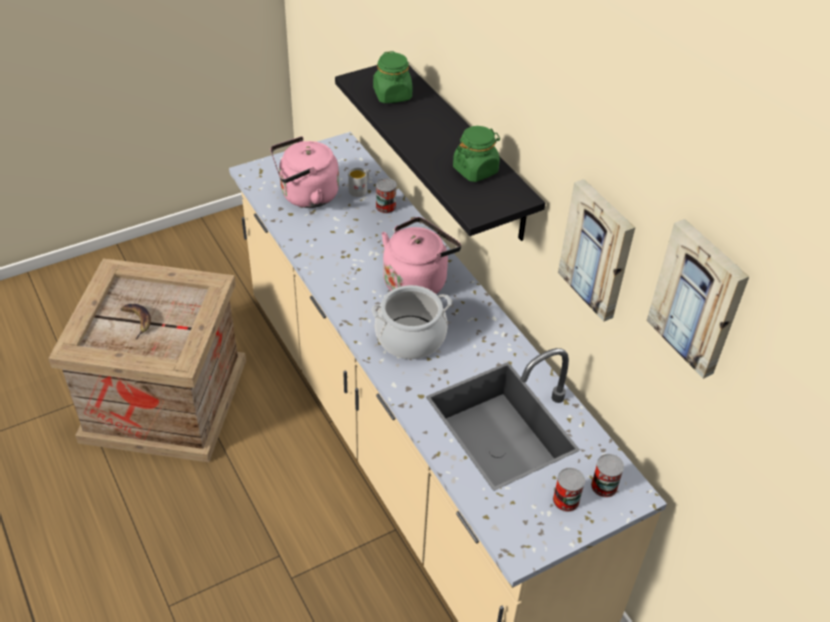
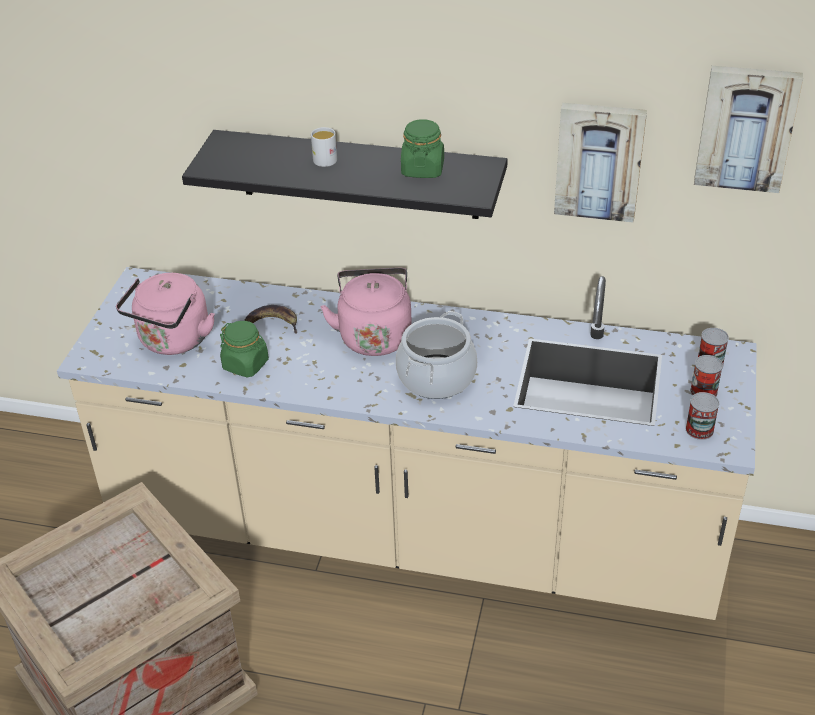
camera: 45 degrees left, 5 degrees down
(138, 321) = (102, 593): banana -> banana (272, 323)
(360, 190) = (214, 304): white mug -> white mug (324, 158)
(386, 207) = (258, 301): can -> can (699, 430)
(392, 95) = (259, 159): green jar -> green jar (246, 365)

